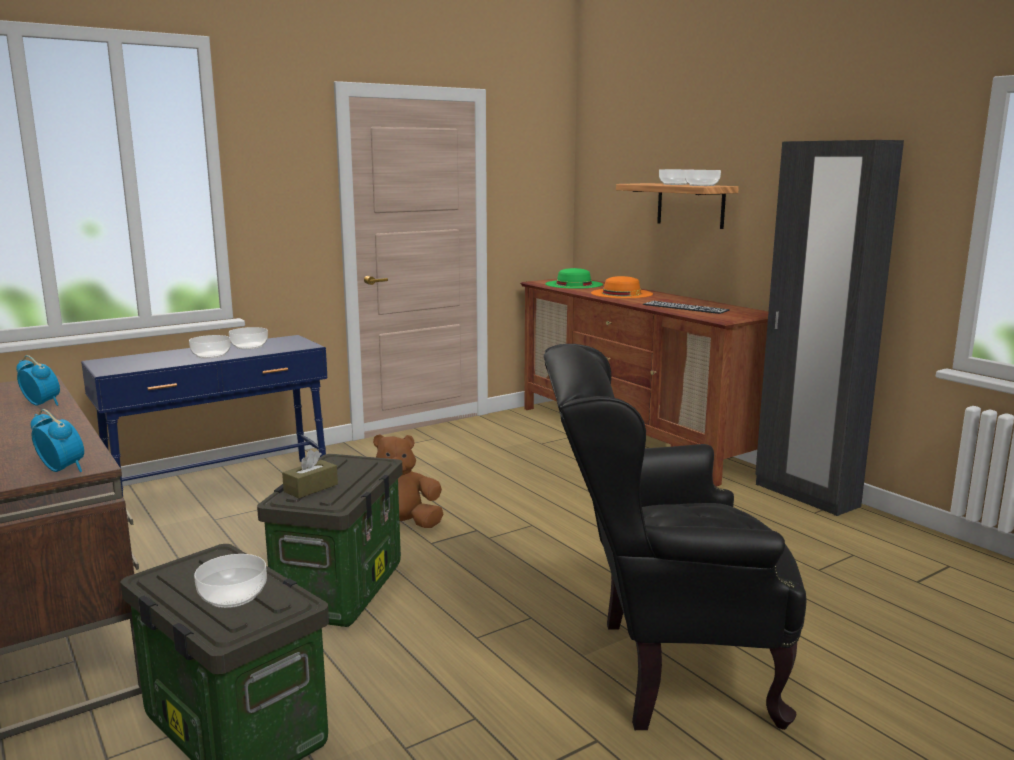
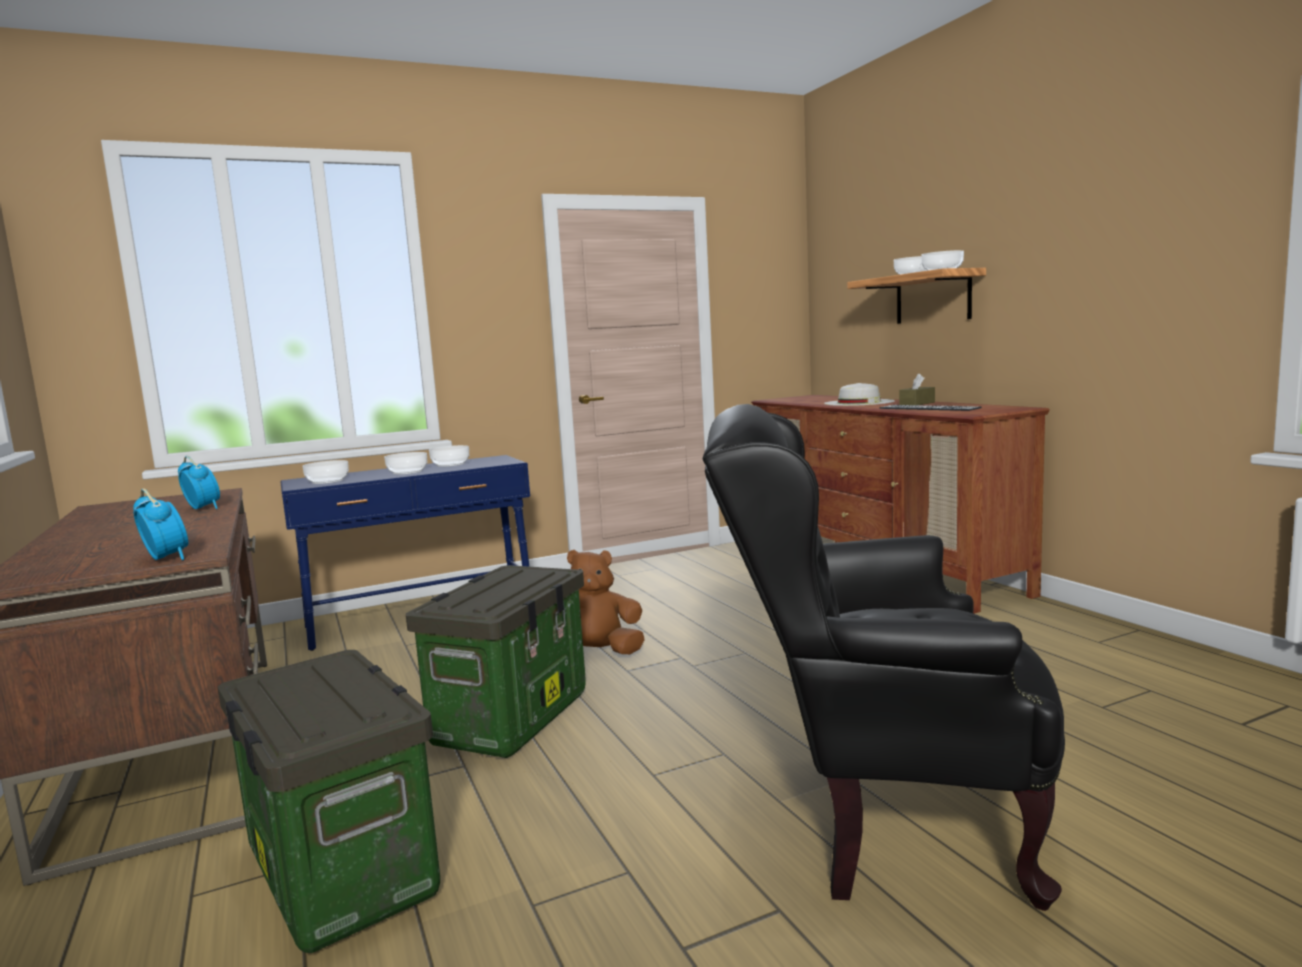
camera: 10 degrees right, 5 degrees down
(232, 596) = (324, 702): bowl -> bowl (327, 481)
(311, 488) = (470, 596): brown tissue box -> brown tissue box (917, 403)
(573, 284) = (808, 399): green hat -> none
(621, 293) = (859, 402): orange hat -> white hat
(805, 495) = (1087, 623): black wardrobe -> none

